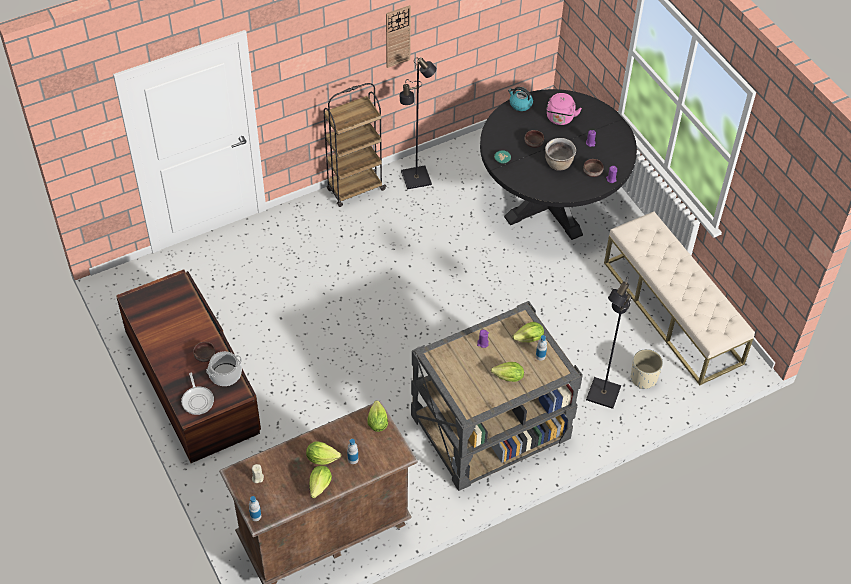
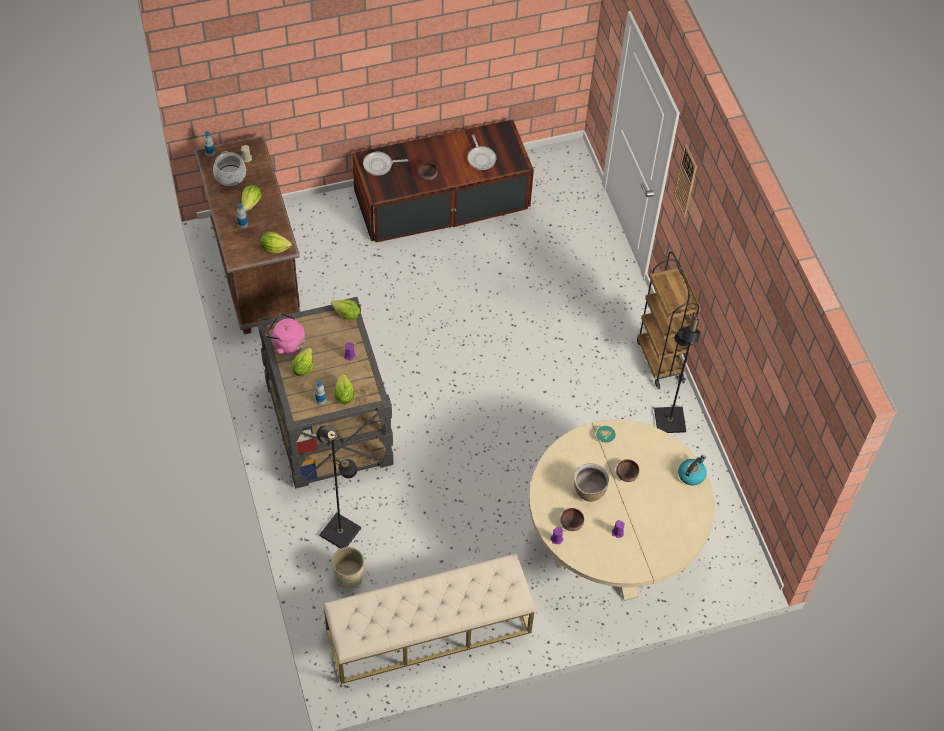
camera: 100 degrees right, 5 degrees up
(174, 314) = (481, 158): none -> frying pan
(225, 374) = (402, 187): cooking pot -> cooking pot (230, 175)
(320, 486) = (224, 198): lettuce -> lettuce (347, 315)
(397, 36) = (730, 300): wall clock -> wall clock (686, 180)
(550, 203) = (611, 546): black dining table -> beige dining table
(560, 119) = (661, 510): pink kettle -> pink kettle (287, 344)

